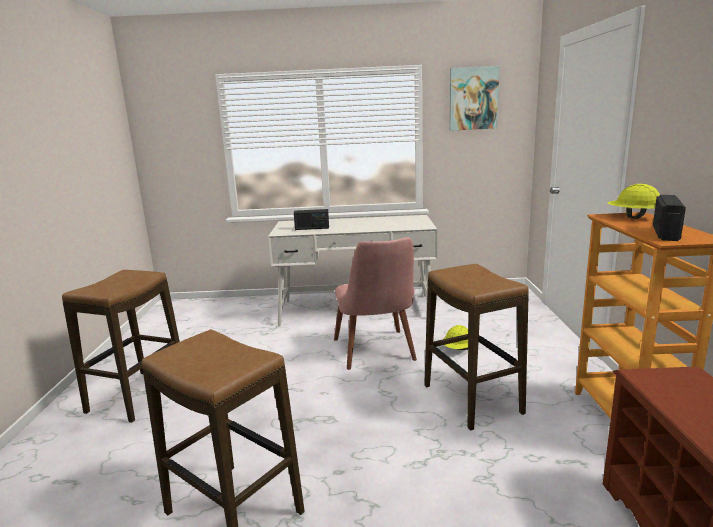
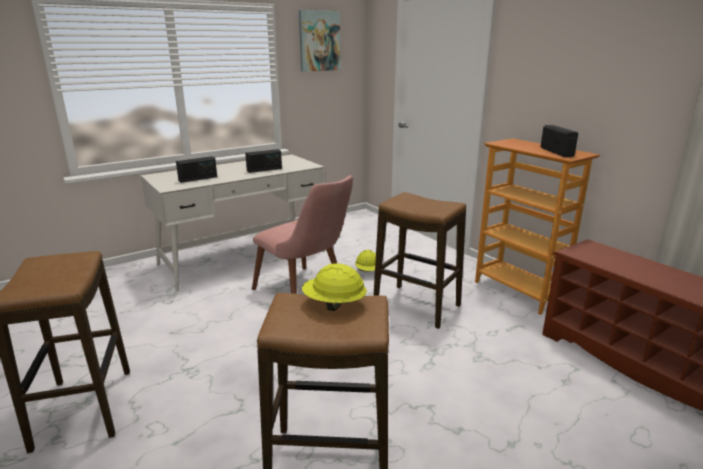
camera: 35 degrees left, 5 degrees up
(377, 226) = (264, 170): none -> radio
(633, 217) = (516, 143): yellow hard hat -> yellow hard hat (334, 304)

